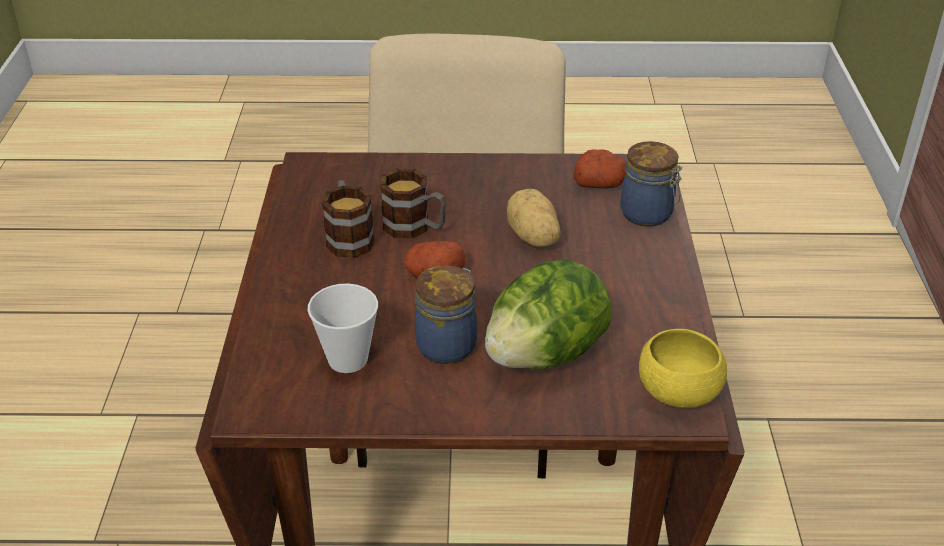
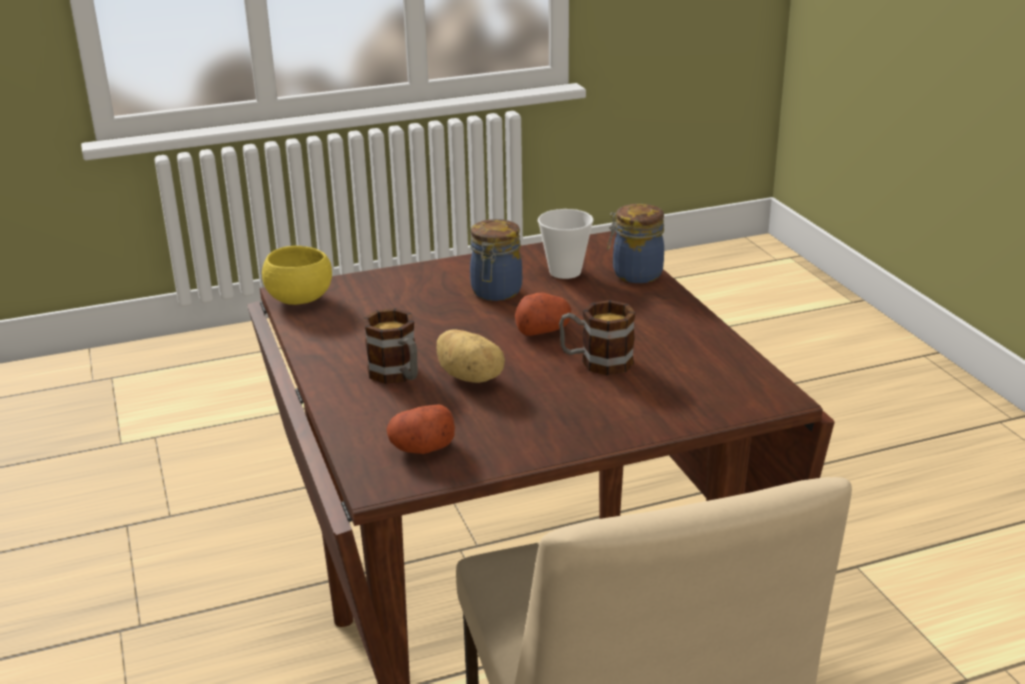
camera: 160 degrees right, 10 degrees down
(348, 237) = (652, 342): mug -> mug (398, 375)
(545, 354) = (414, 301): lettuce -> none
(648, 214) = (353, 425): jar -> jar (635, 274)

